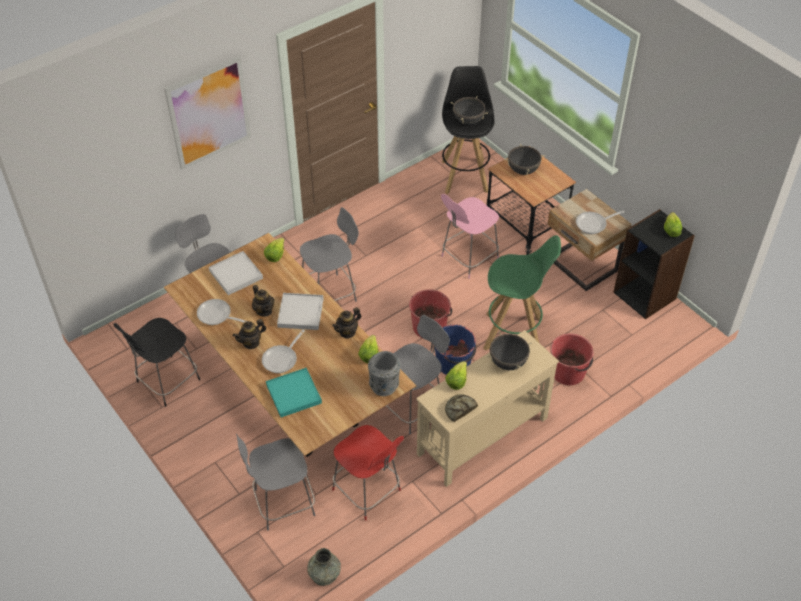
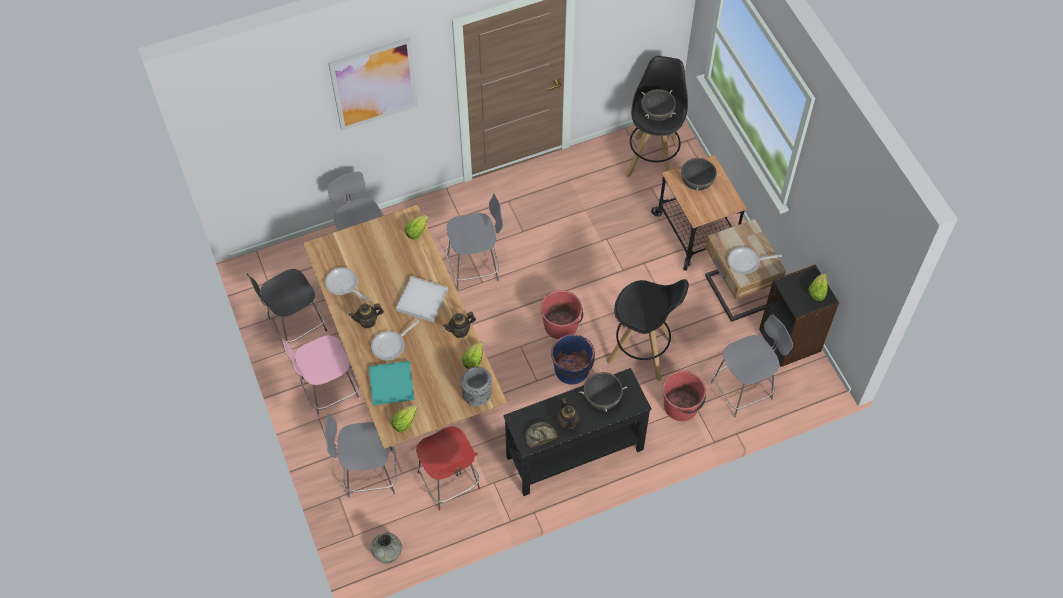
camera: 15 degrees right, 10 degrees up
(236, 274) = (373, 244): white tray -> none
(264, 310) = (389, 290): teapot -> teapot (567, 422)
(413, 406) = (518, 406): grey chair -> grey chair (743, 389)
(456, 380) = (547, 406): lettuce -> lettuce (404, 421)
(468, 258) = (624, 257): pink chair -> pink chair (328, 391)
(481, 436) = (574, 453): beige console table -> black console table
(514, 333) = (642, 352): green stool -> black stool

